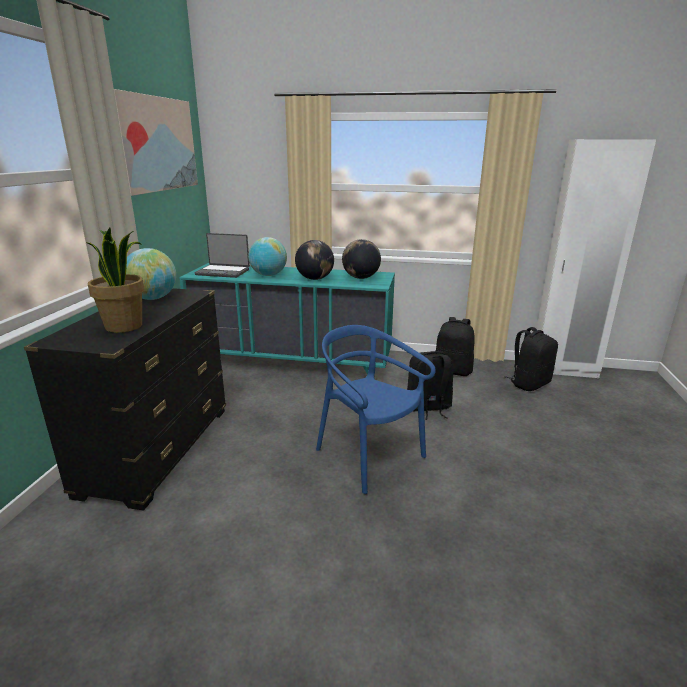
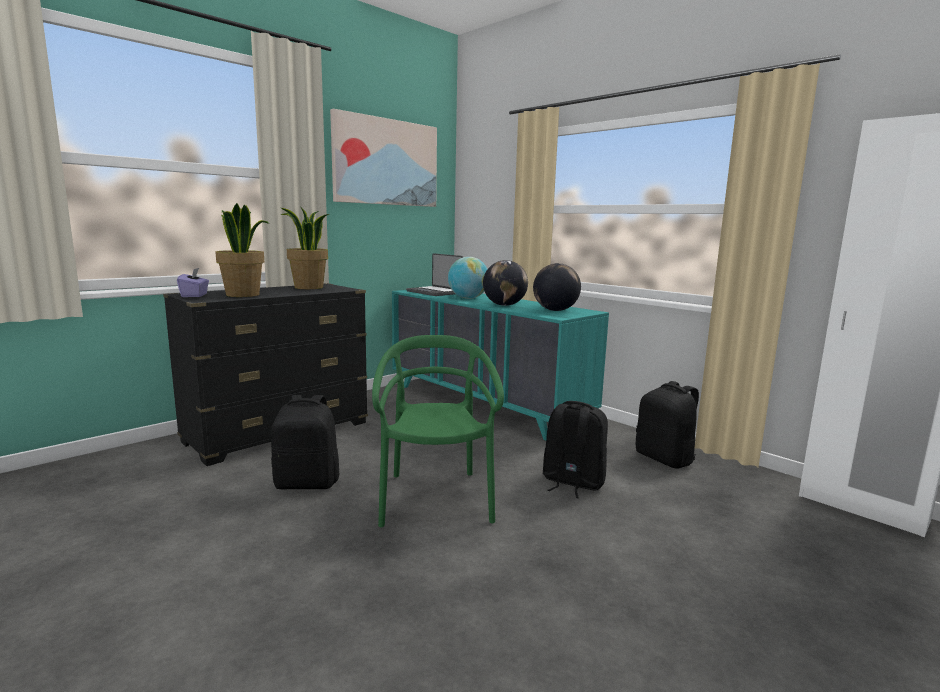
camera: 35 degrees right, 10 degrees down
(74, 340) = (195, 295): none -> purple tissue box
(153, 298) = (308, 287): globe -> potted plant
(368, 456) = (435, 499): blue chair -> green chair
(529, 384) = (767, 504): black backpack -> black backpack (307, 483)

